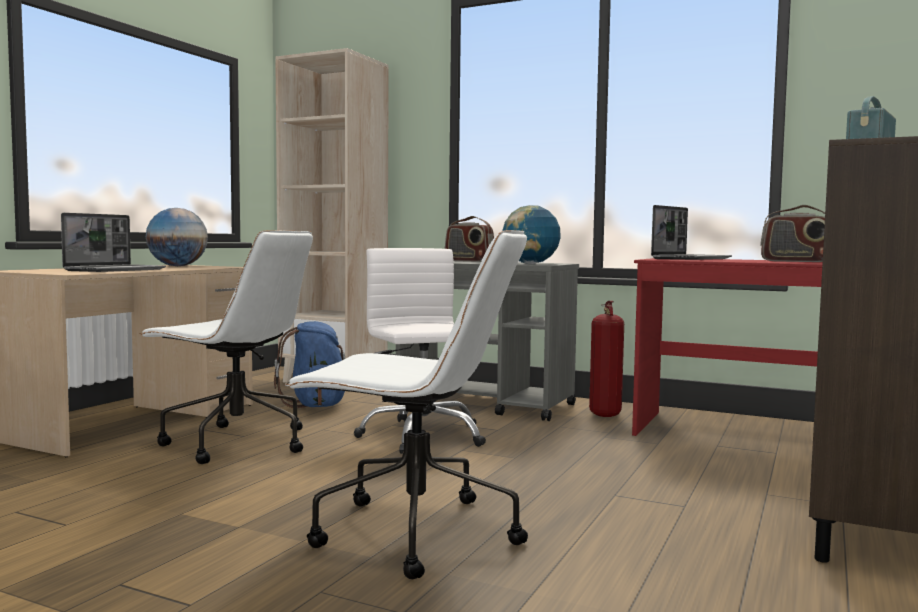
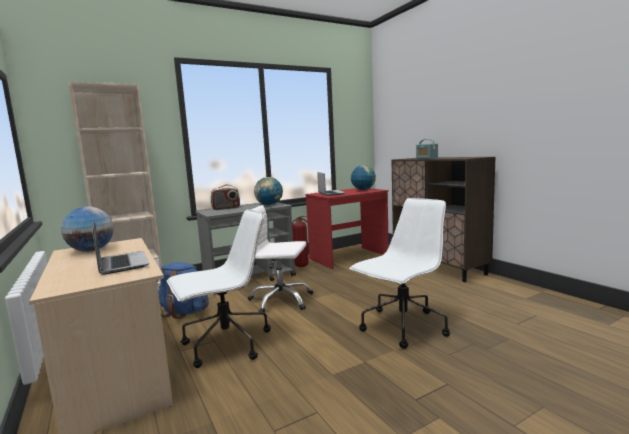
camera: 55 degrees left, 5 degrees up
(795, 261) = (363, 190): radio -> globe

